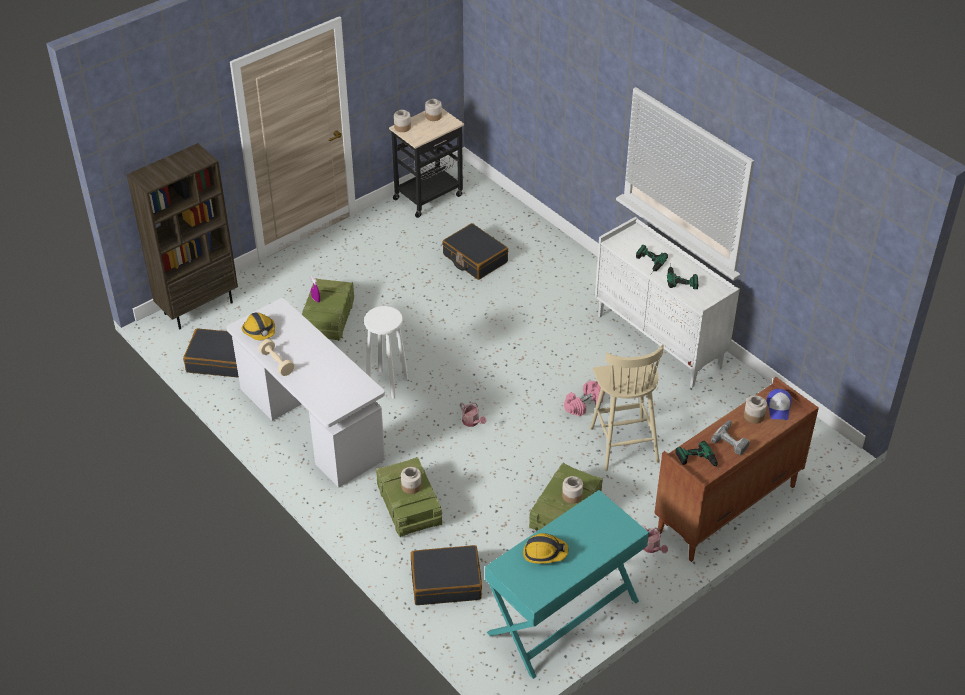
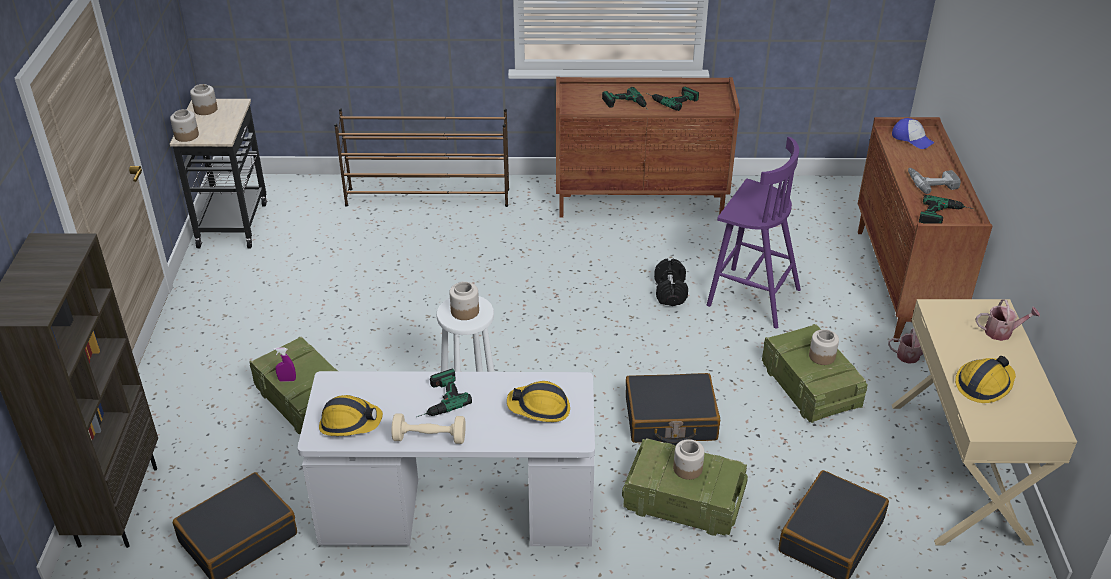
camera: 50 degrees left, 5 degrees down
(305, 349) = (437, 400): none -> power drill
(337, 388) = (539, 408): none -> hard hat
(472, 422) = (607, 380): watering can -> watering can (1002, 332)
(474, 259) = (370, 246): black suitcase -> black suitcase (670, 419)
(547, 251) = (428, 198): none -> brown shoe rack
(563, 617) = (959, 470): turquoise desk -> beige desk
(584, 404) = (670, 291): pink dumbbell -> black dumbbell
(623, 442) = (750, 296): beige stool -> purple stool
(659, 342) = (641, 203): white cabinet -> brown cabinet
(753, 416) = (909, 156): jar -> jar (464, 311)

